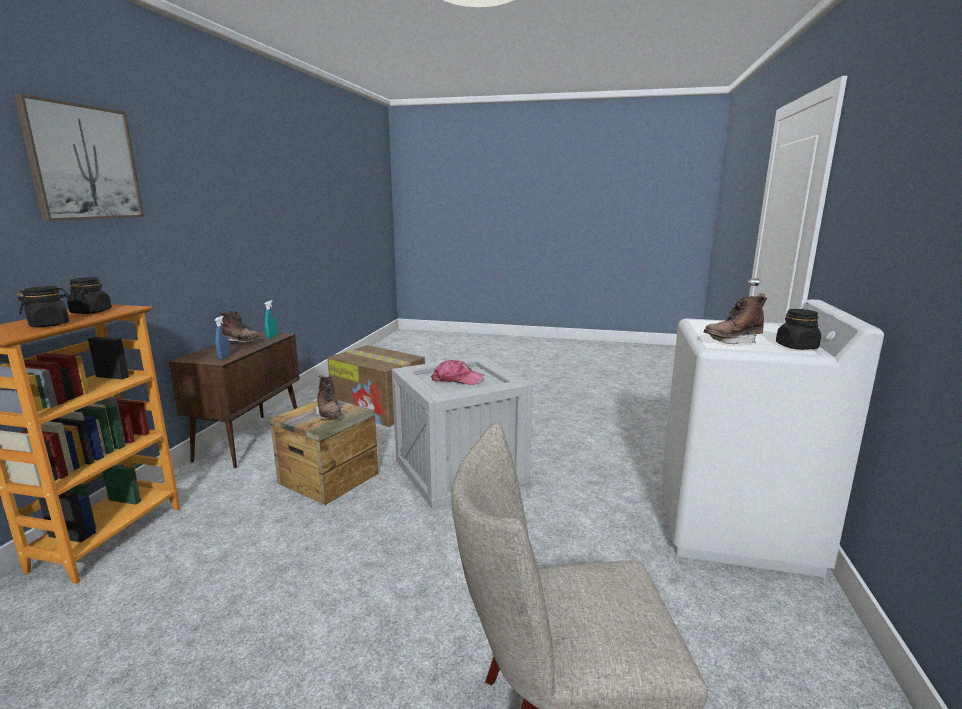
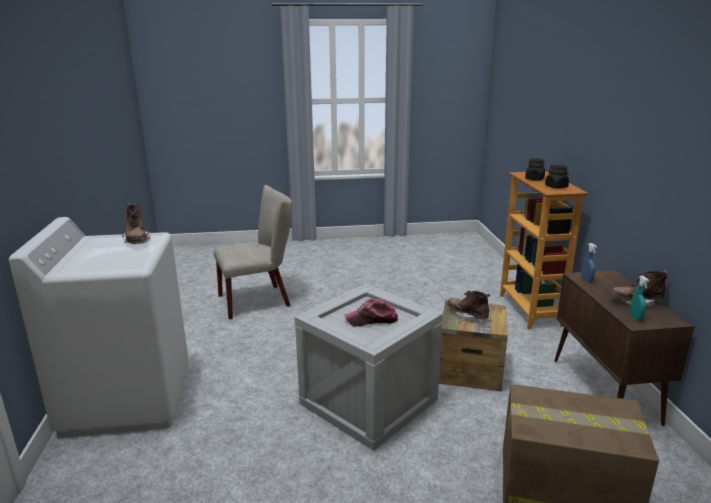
camera: 160 degrees right, 5 degrees up
(83, 162) = (620, 96): picture -> none
(732, 341) = (137, 241): brown boot -> brown boot turned 105 degrees clockwise
(796, 347) = (95, 241): black jar -> none

